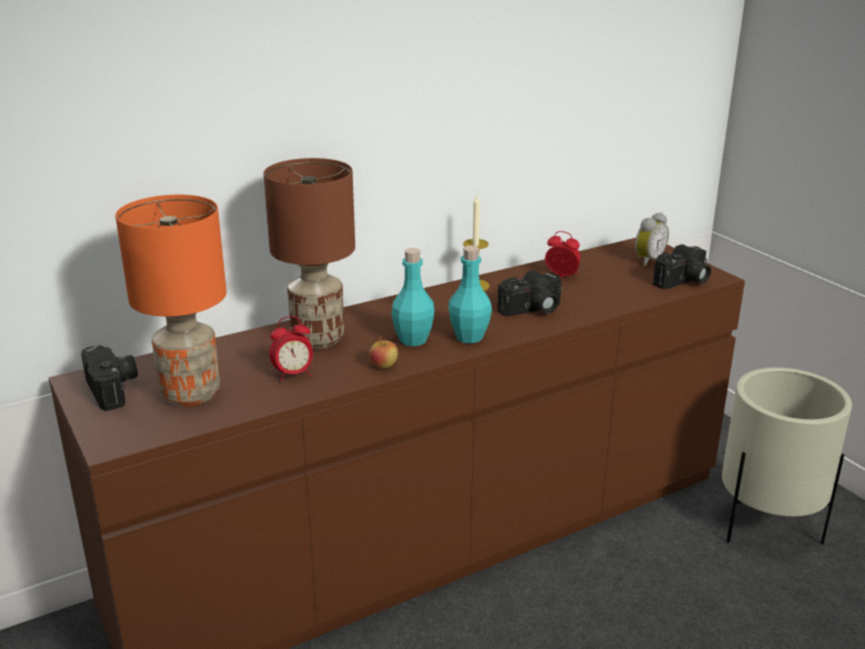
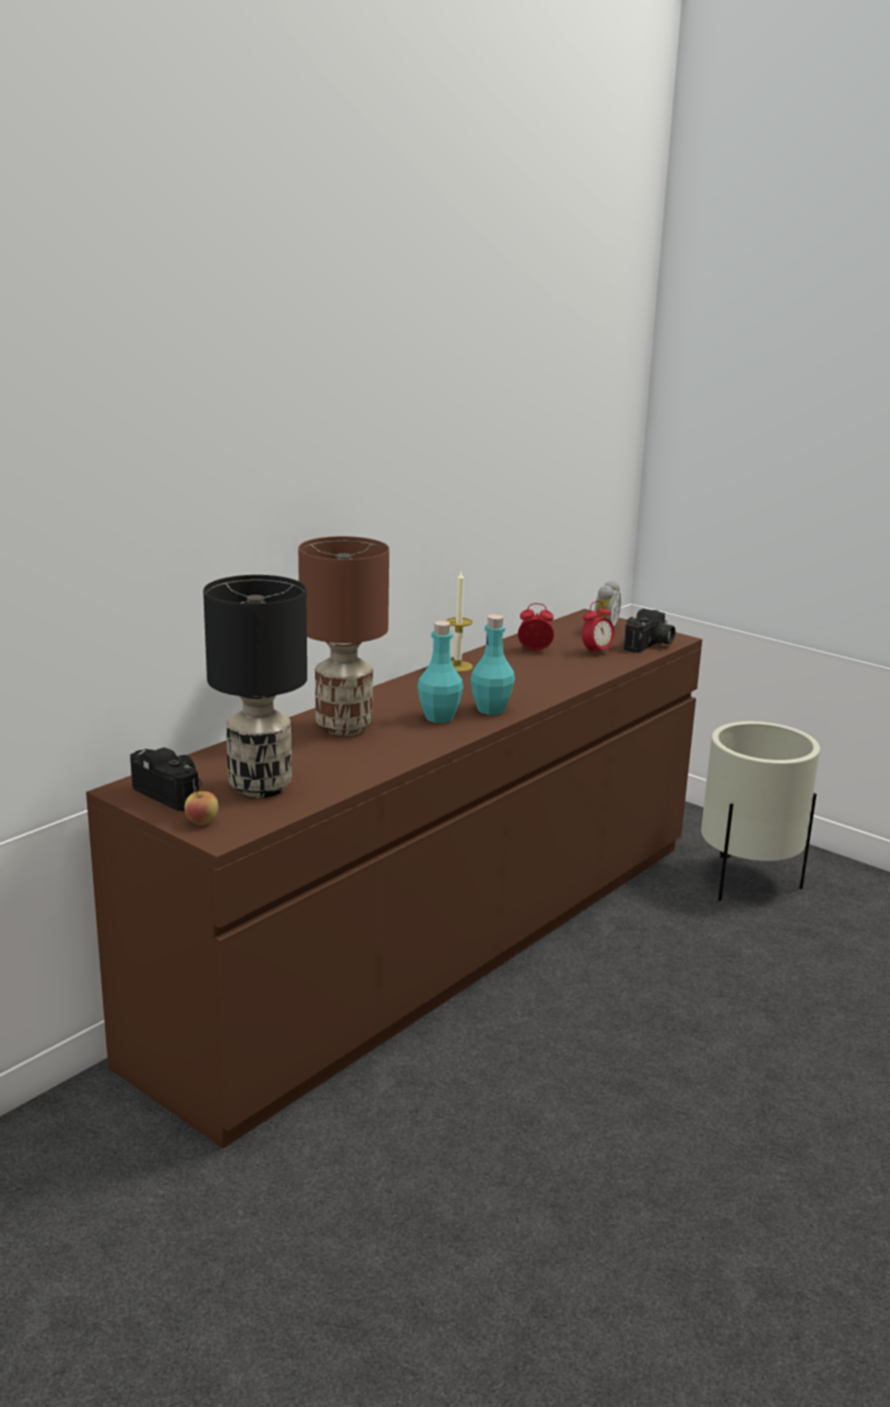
camera: 20 degrees left, 5 degrees down
(190, 394) = (258, 787): orange table lamp -> black table lamp
(293, 375) = (349, 759): alarm clock -> alarm clock (596, 652)
(383, 366) = (431, 742): apple -> apple (202, 822)
(532, 310) = (531, 681): camera -> none

